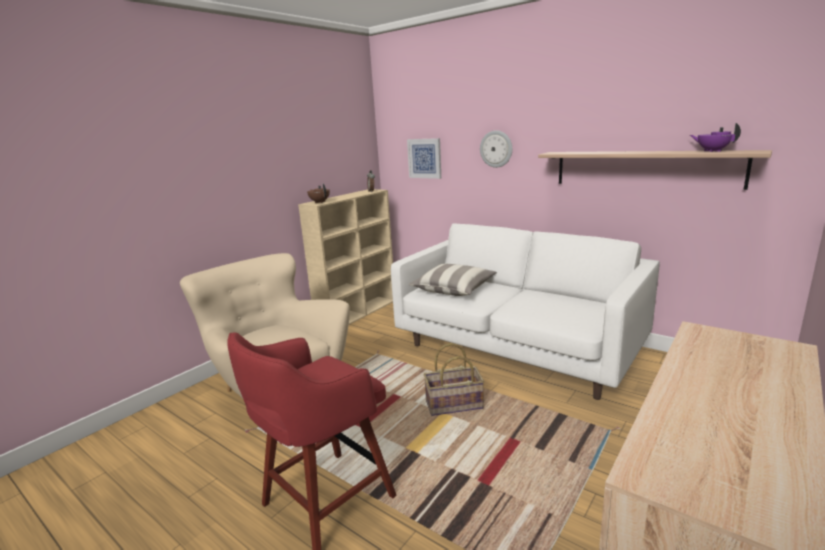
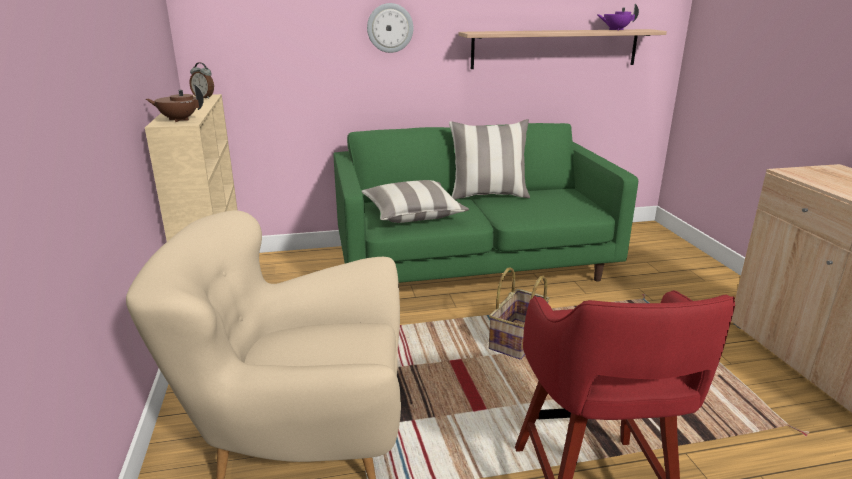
camera: 50 degrees left, 5 degrees up
(424, 158) = (273, 42): picture -> none
(517, 348) = (472, 265): white sofa -> green sofa
(533, 292) = (488, 195): none -> pillow

